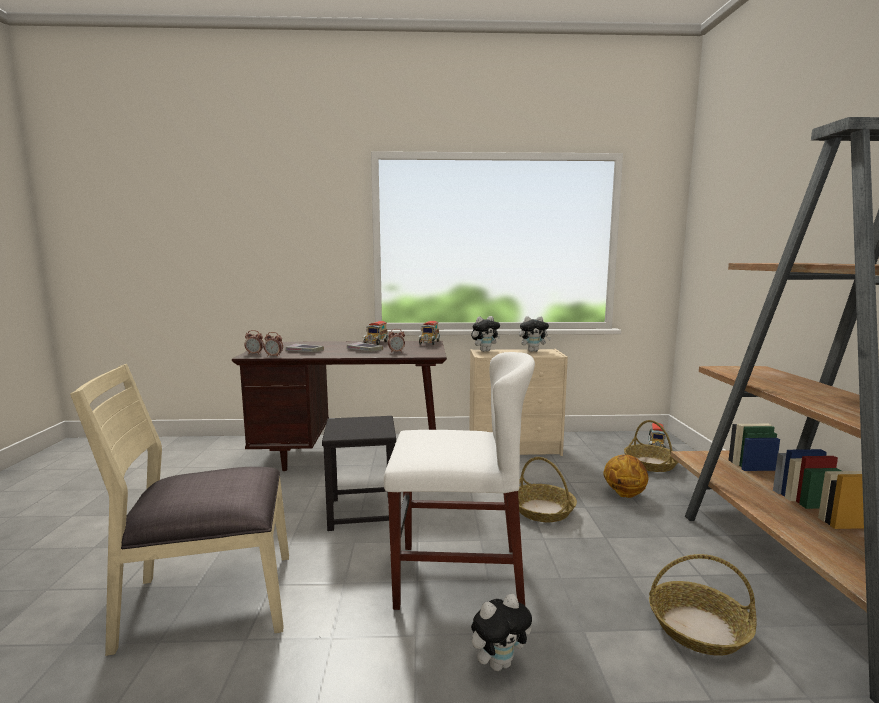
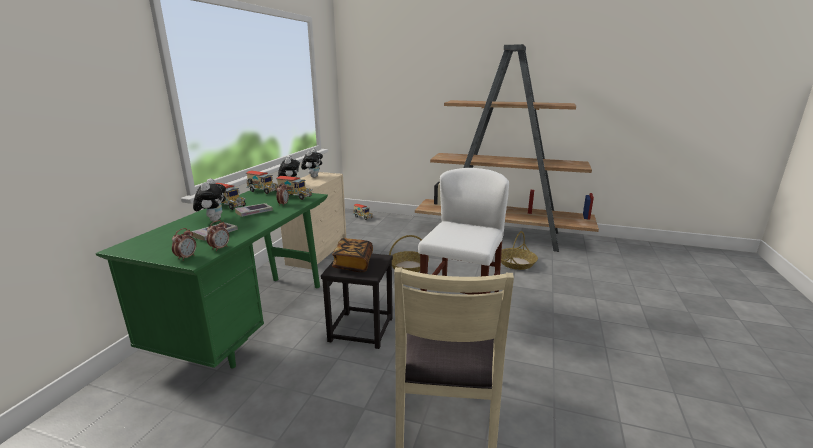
camera: 70 degrees left, 10 degrees up
(351, 457) = (249, 322): brown desk -> green desk
(358, 425) = (353, 264): none -> book
(421, 351) = (295, 197): none -> toy truck
(499, 663) = (528, 310): plush toy -> plush toy (213, 220)
(624, 494) = (408, 242): basketball -> none
(651, 464) = (381, 225): basket -> none

